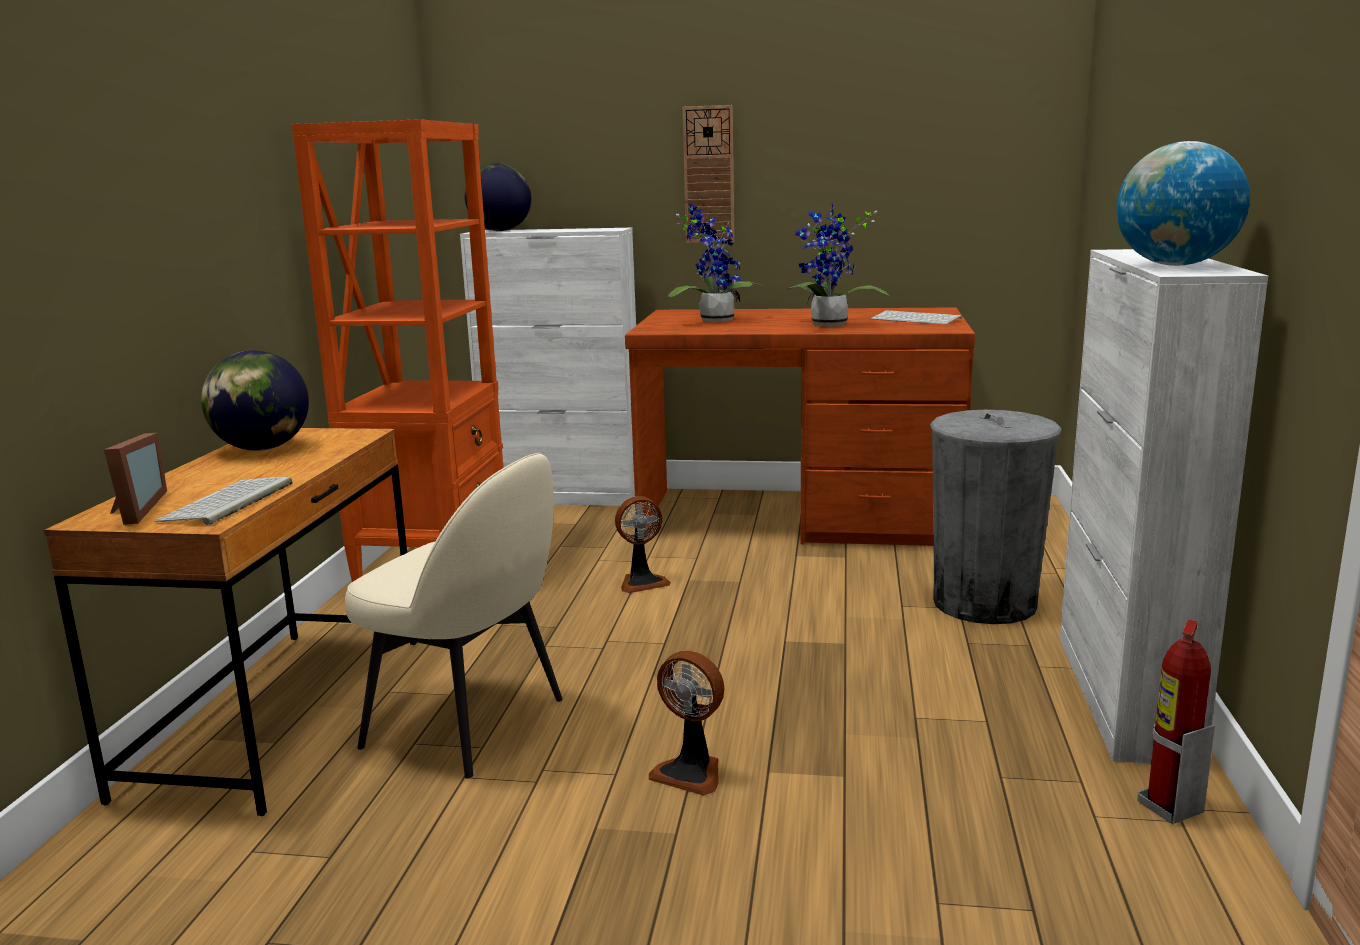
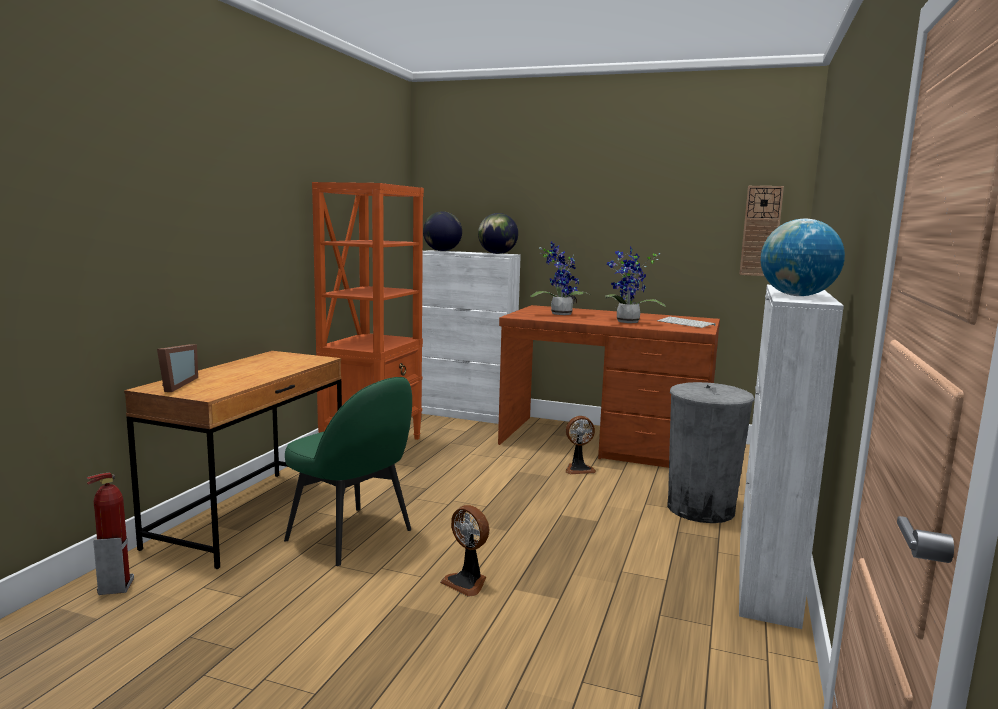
camera: 10 degrees right, 5 degrees down
(228, 503) = (224, 387): keyboard -> none
(262, 449) = (262, 361): globe -> globe (497, 253)
(469, 724) = (351, 536): beige chair -> green chair
(642, 582) = (489, 469): fan -> fan (578, 469)
(709, 175) = (569, 226): wall clock -> wall clock (761, 231)
(1168, 807) = (763, 650): fire extinguisher -> fire extinguisher (115, 587)

